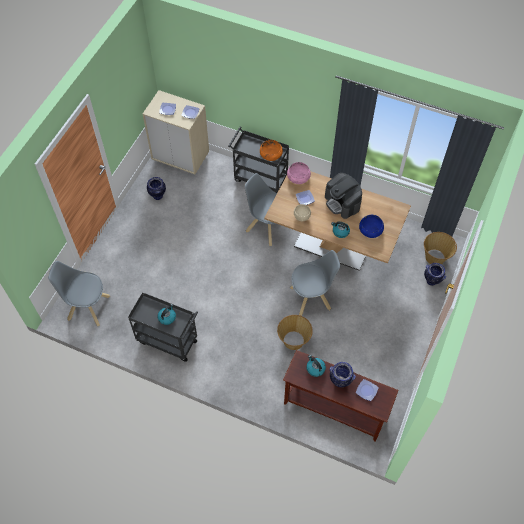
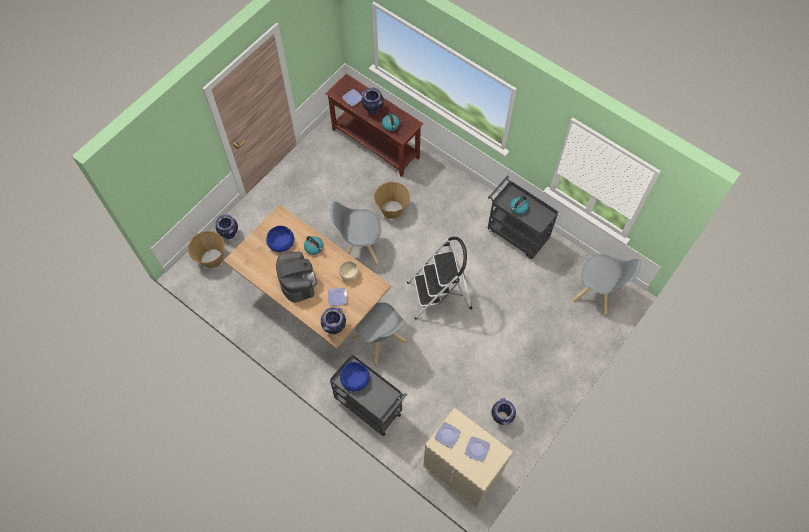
camera: 165 degrees left, 5 degrees up
(226, 273) = (441, 295): none -> step ladder
(271, 154) = (355, 379): orange bowl -> blue bowl
(298, 177) = (334, 328): pink bowl -> vase

